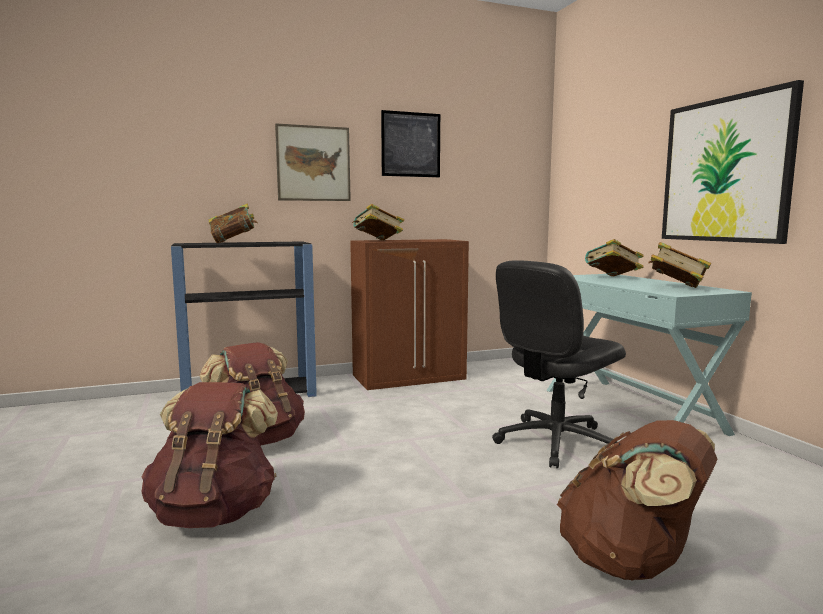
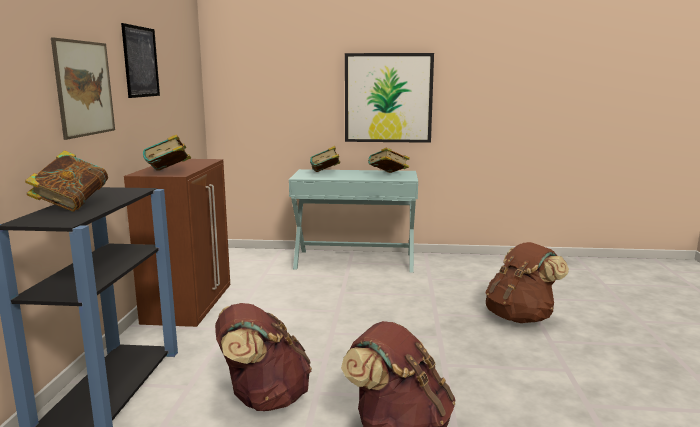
camera: 65 degrees left, 5 degrees up
(555, 442) = (381, 292): black office chair -> none

